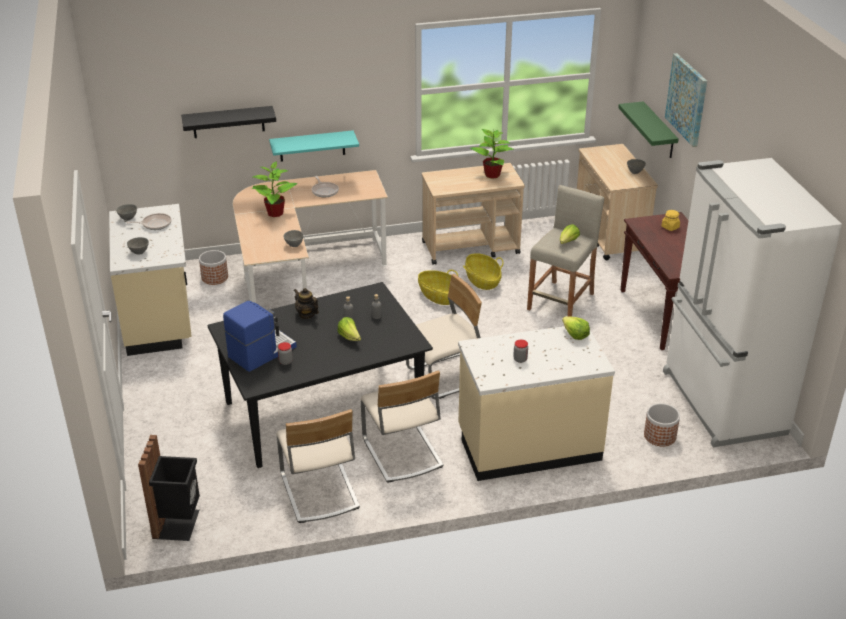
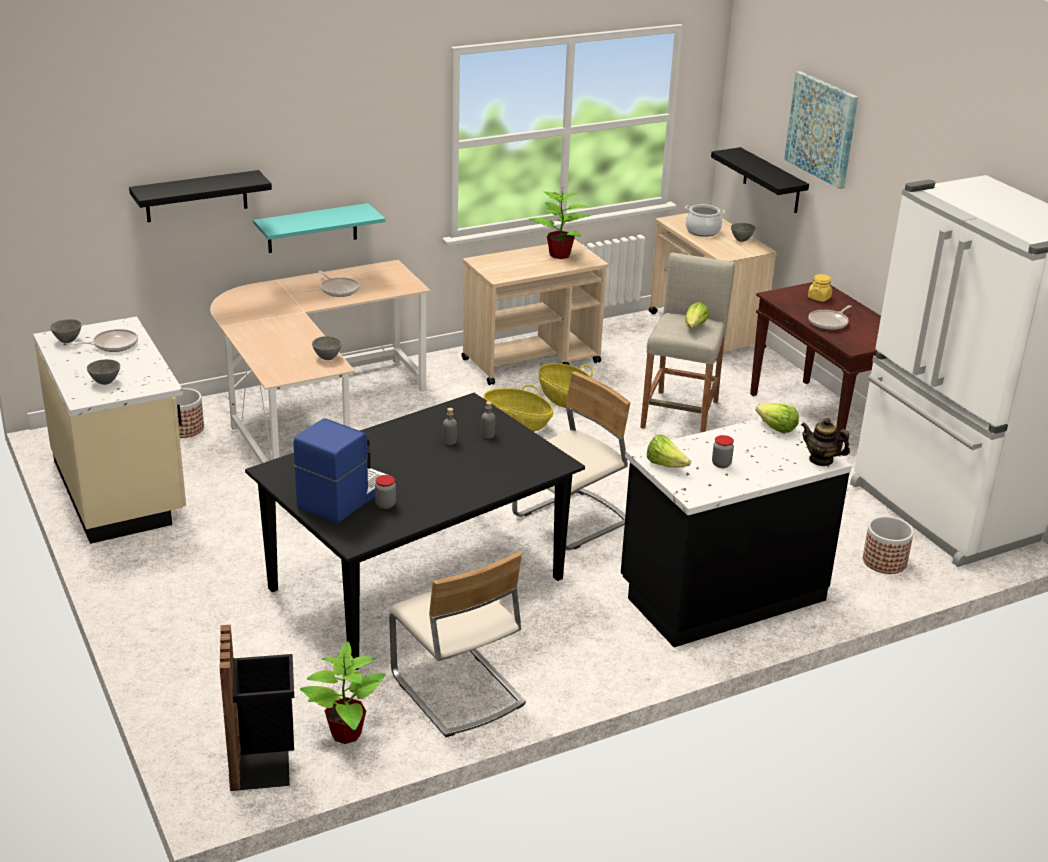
camera: 15 degrees left, 5 degrees down
(274, 213) = (280, 321): potted plant -> potted plant (345, 734)
(306, 315) = (387, 442): teapot -> teapot (821, 460)
(350, 337) = (463, 465): lettuce -> lettuce (665, 465)
(401, 453) = (552, 625): beige chair -> none
(528, 445) = (721, 593): beige counter -> black counter
(609, 162) = (702, 231): none -> cooking pot
(659, 131) = (771, 181): green shelf -> black shelf
(667, 249) = (829, 322): none -> frying pan

